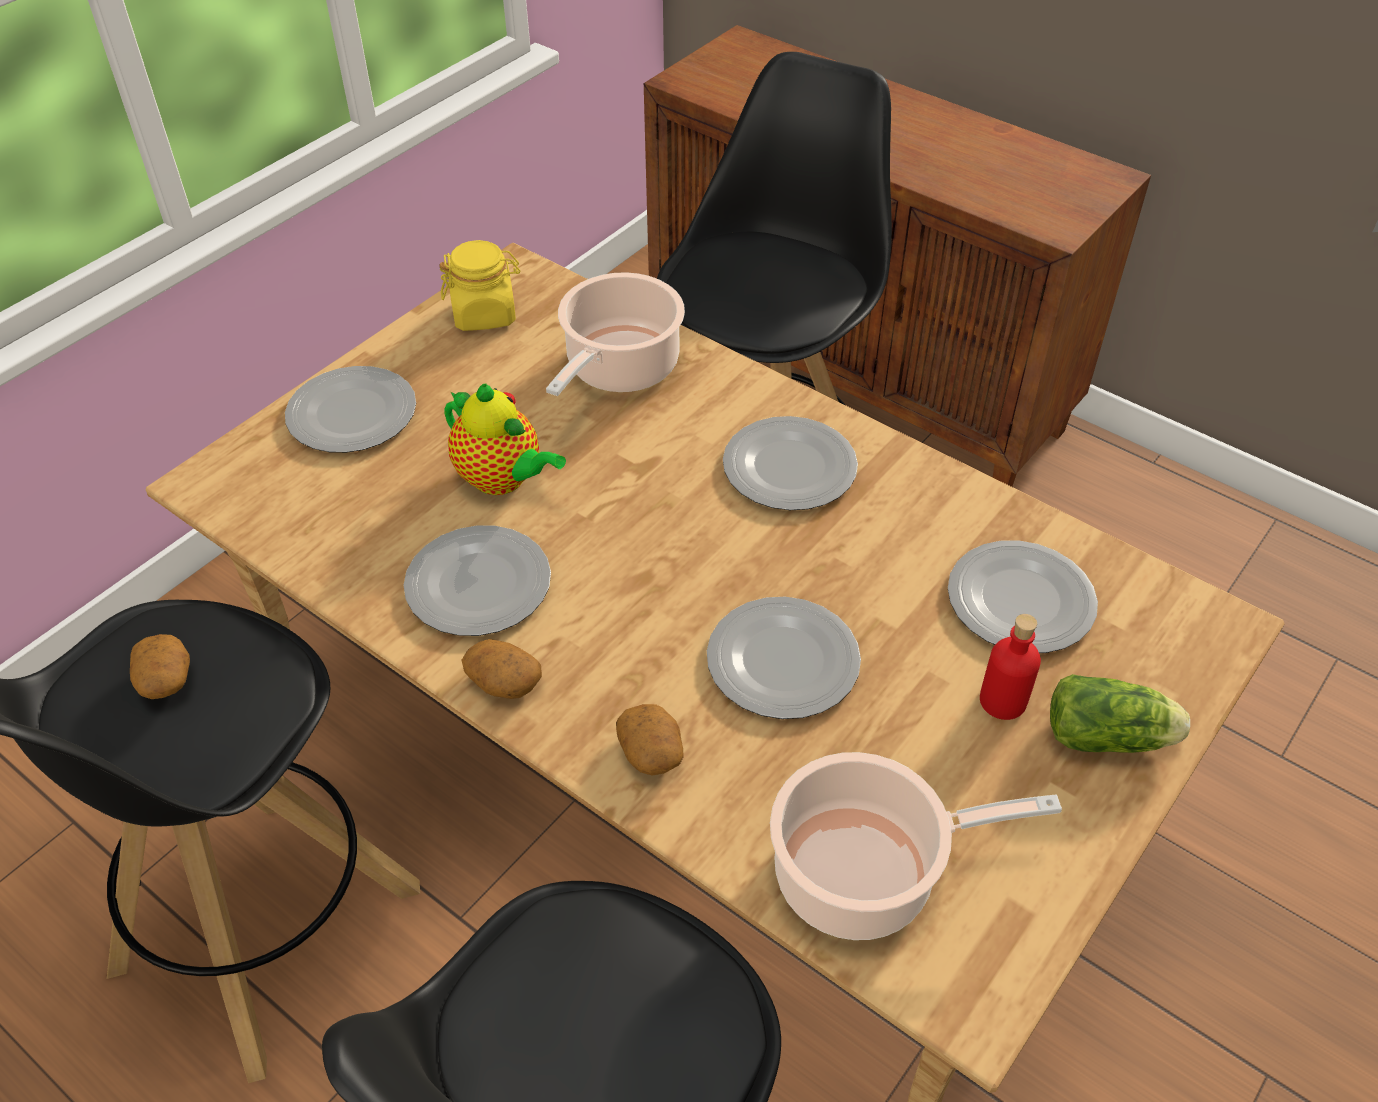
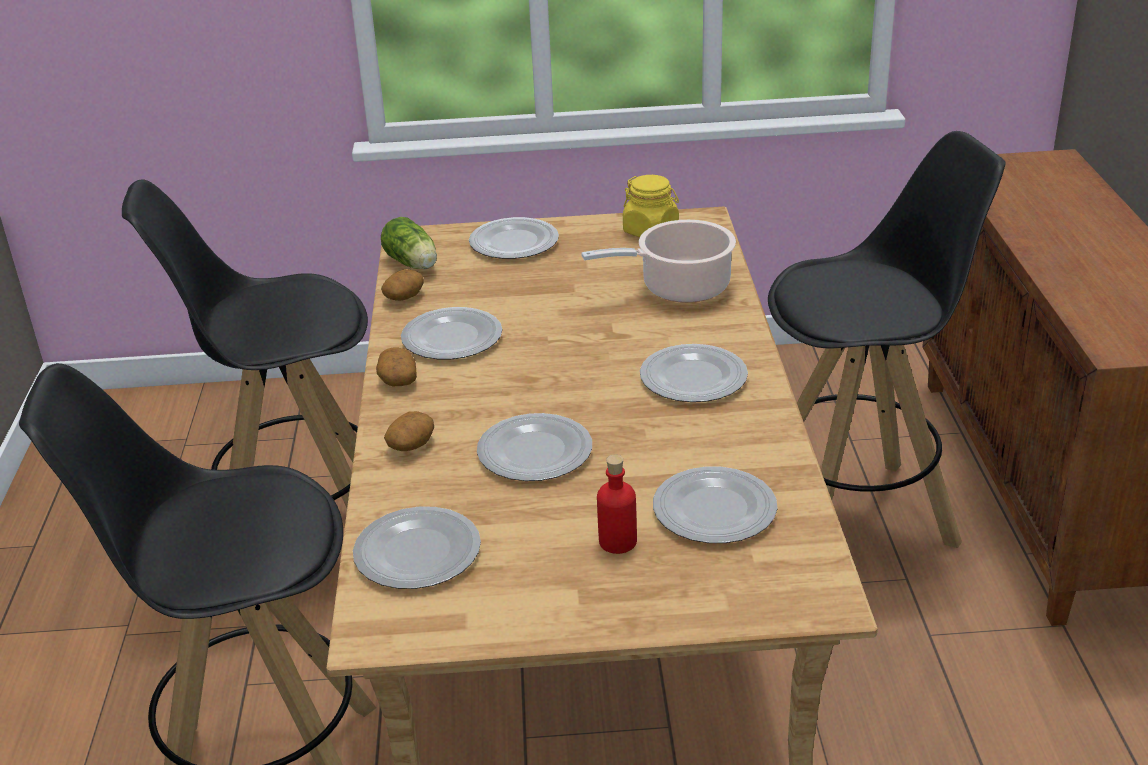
camera: 50 degrees right, 15 degrees down
(166, 680) = (285, 305): potato -> potato (404, 297)
(503, 480) = (536, 304): teapot -> none
(864, 874) = (417, 553): cooking pot -> plate
(1111, 737) = (648, 597): lettuce -> lettuce (413, 264)

